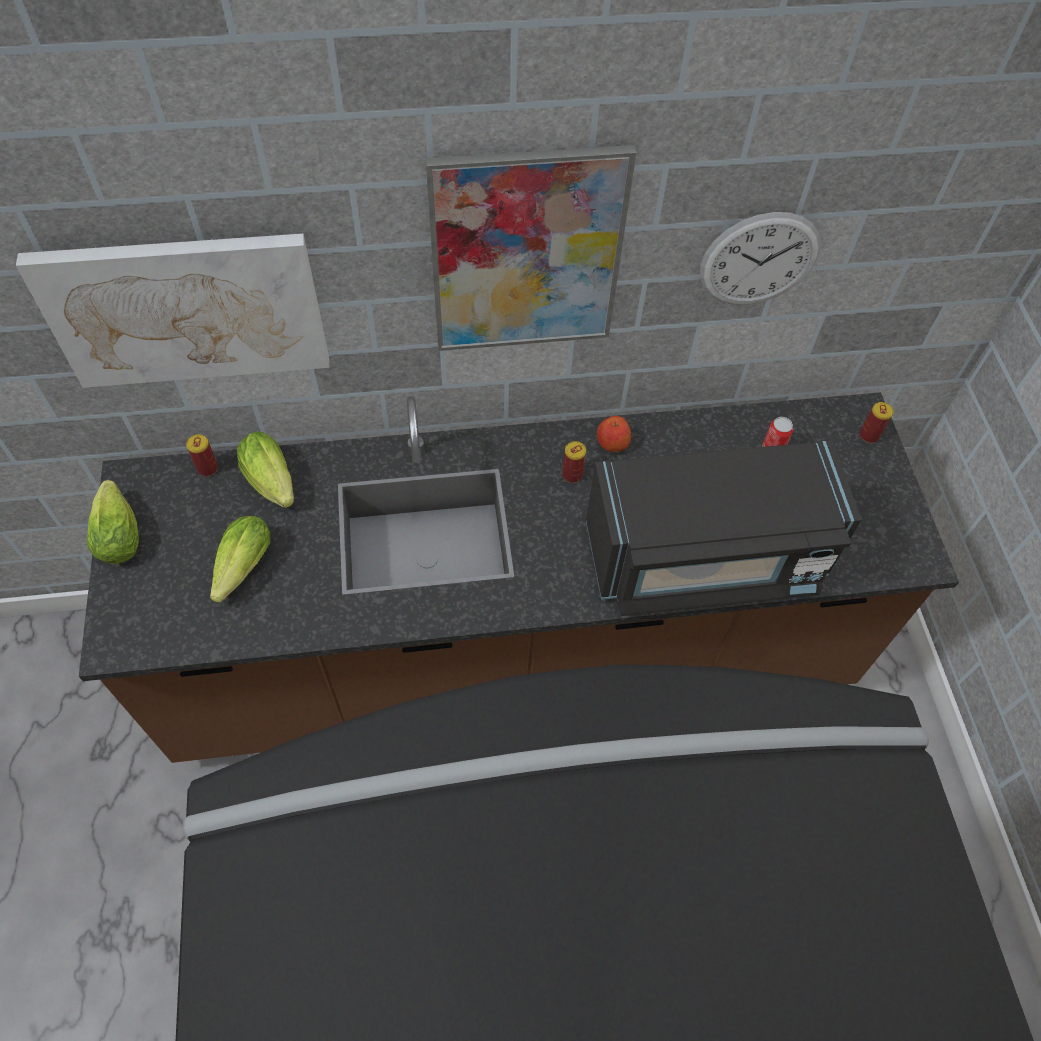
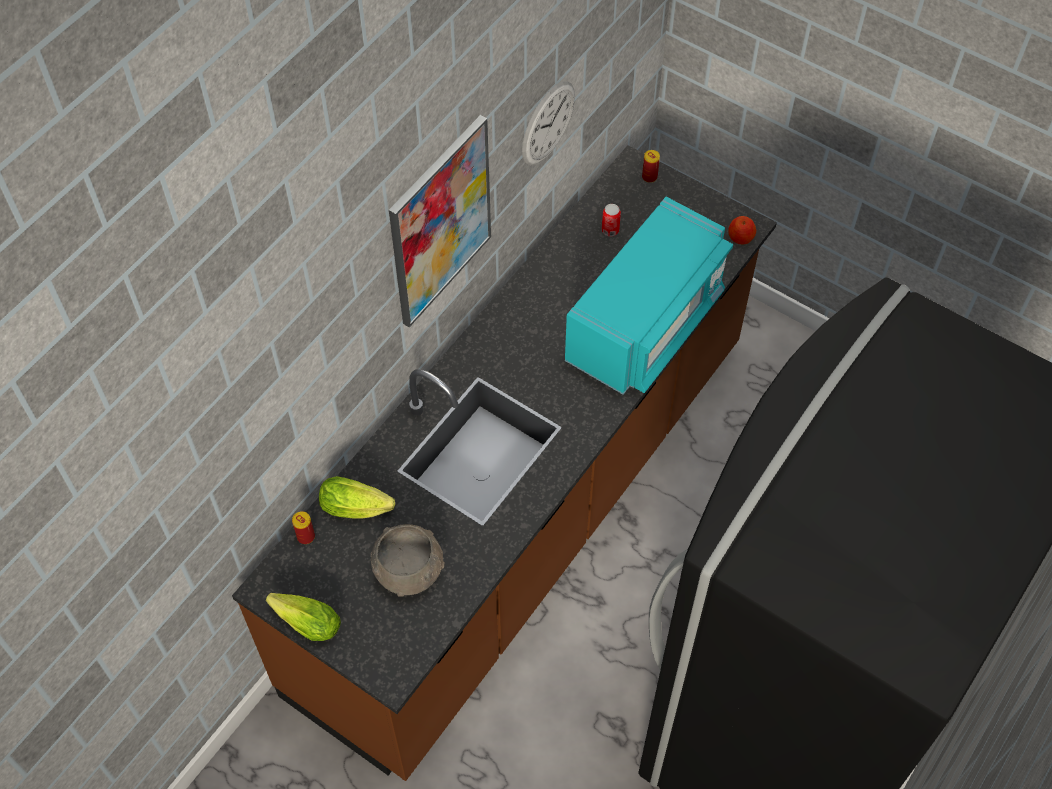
camera: 45 degrees left, 0 degrees up
(186, 309) = (274, 422): picture -> none
(241, 571) = (409, 570): lettuce -> grey bowl
(572, 475) = (522, 342): can -> none
(612, 443) = (521, 304): apple -> apple (740, 237)
(704, 559) = (646, 325): black microwave -> turquoise microwave

